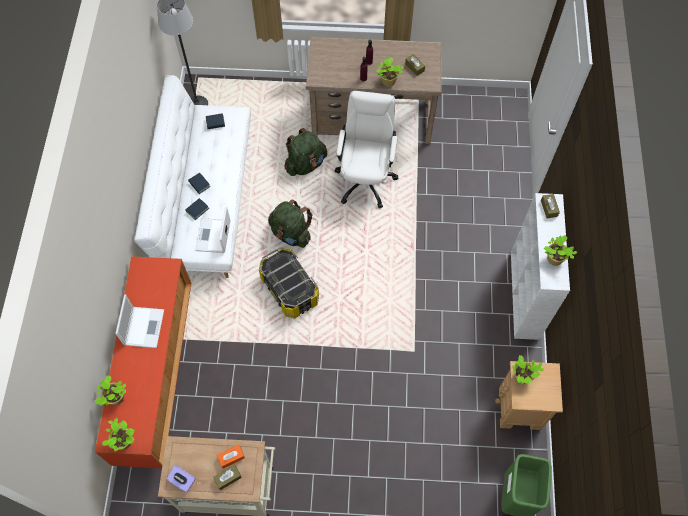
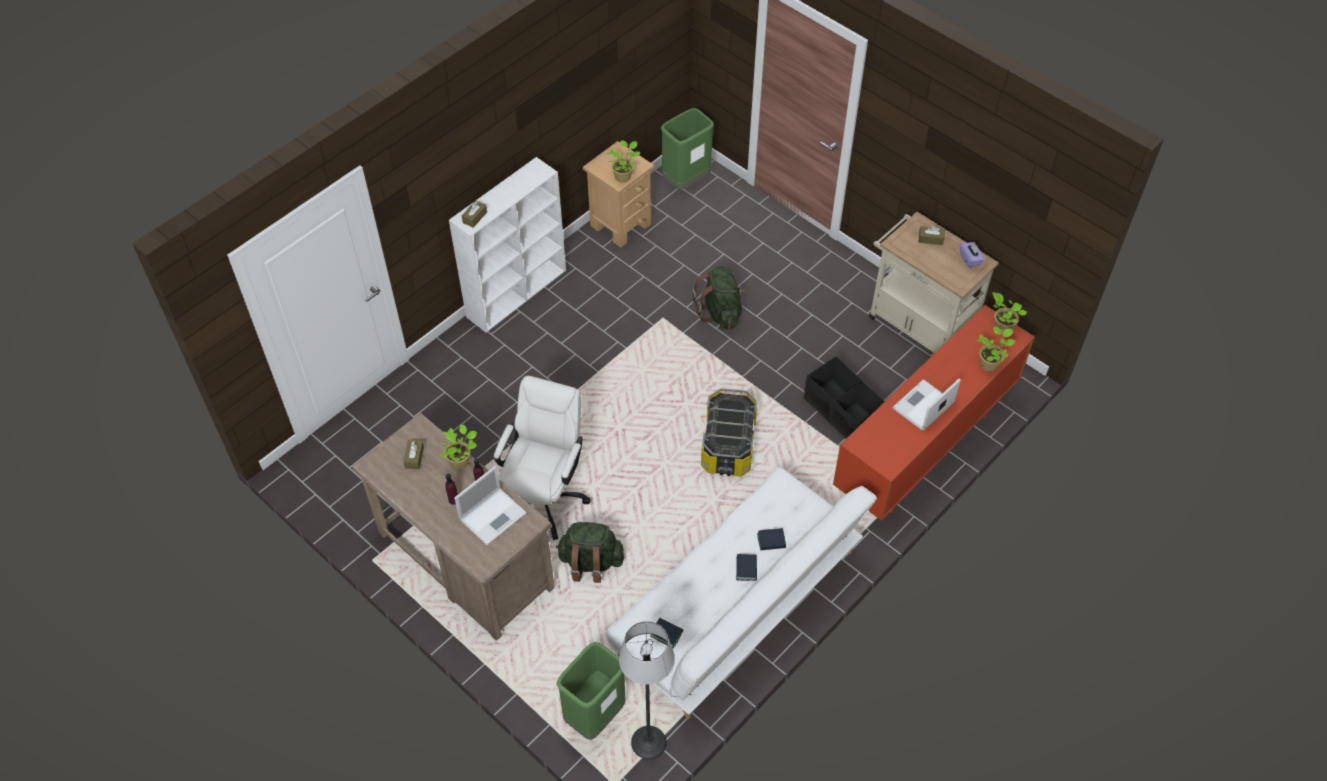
camera: 140 degrees left, 10 degrees down
(213, 236) = (776, 500): laptop -> laptop (493, 515)
(231, 457) = (917, 250): orange tissue box -> none
(234, 98) = (595, 715): none -> green trash can
(234, 368) = (842, 412): none -> black storage box
(291, 234) = (677, 497): green backpack -> green backpack (720, 312)
(365, 179) = (545, 498): white office chair -> white office chair turned 150 degrees clockwise
(553, 259) = (521, 182): potted plant -> none

